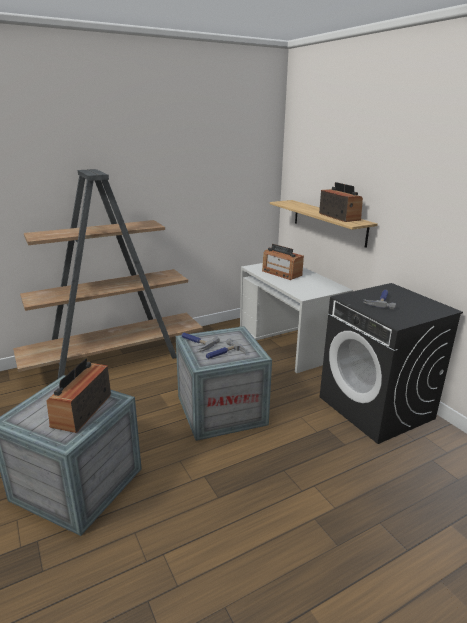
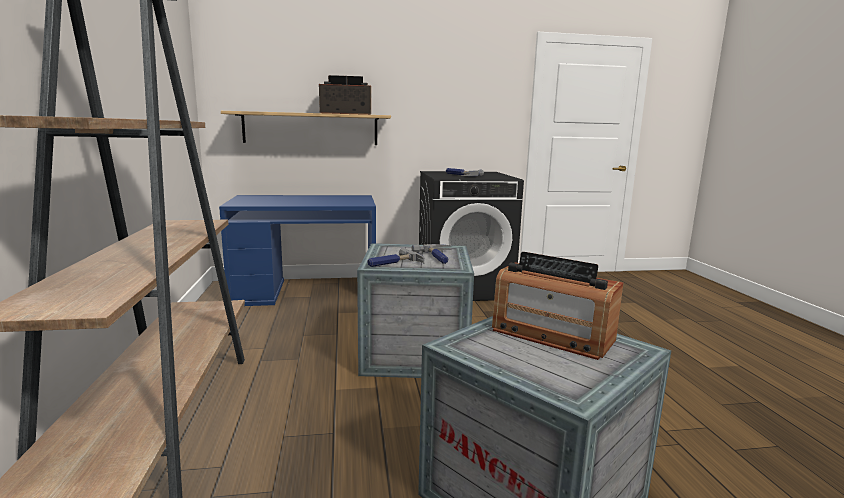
camera: 70 degrees left, 10 degrees down
(281, 273) = (281, 200): radio -> none
(288, 342) = (306, 291): white desk -> blue desk

